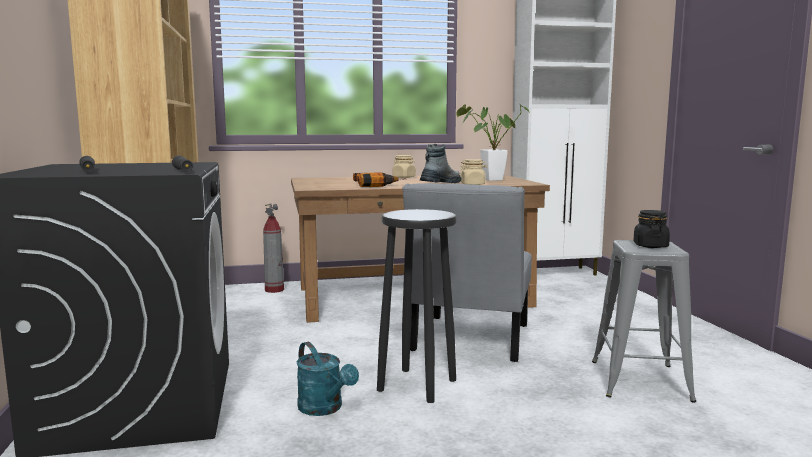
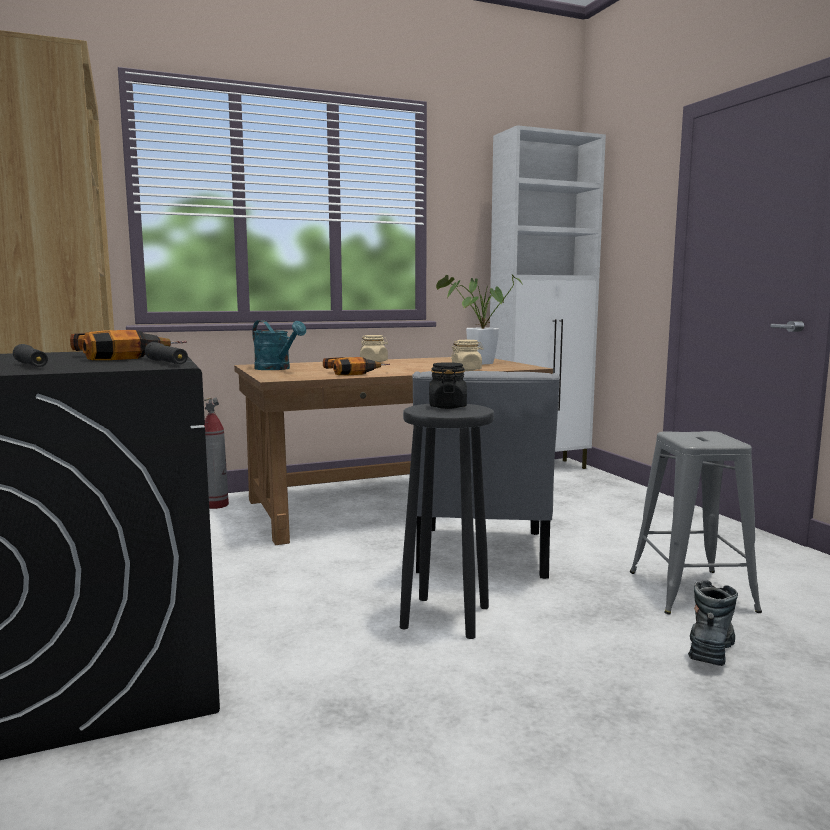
camera: 10 degrees left, 0 degrees up
(160, 166) = (120, 356): none -> power drill
(325, 409) = (346, 658): turquoise watering can -> turquoise watering can (277, 369)
(440, 183) = (427, 369): boot -> boot (710, 648)
(650, 246) = (703, 438): black jar -> black jar (447, 406)

